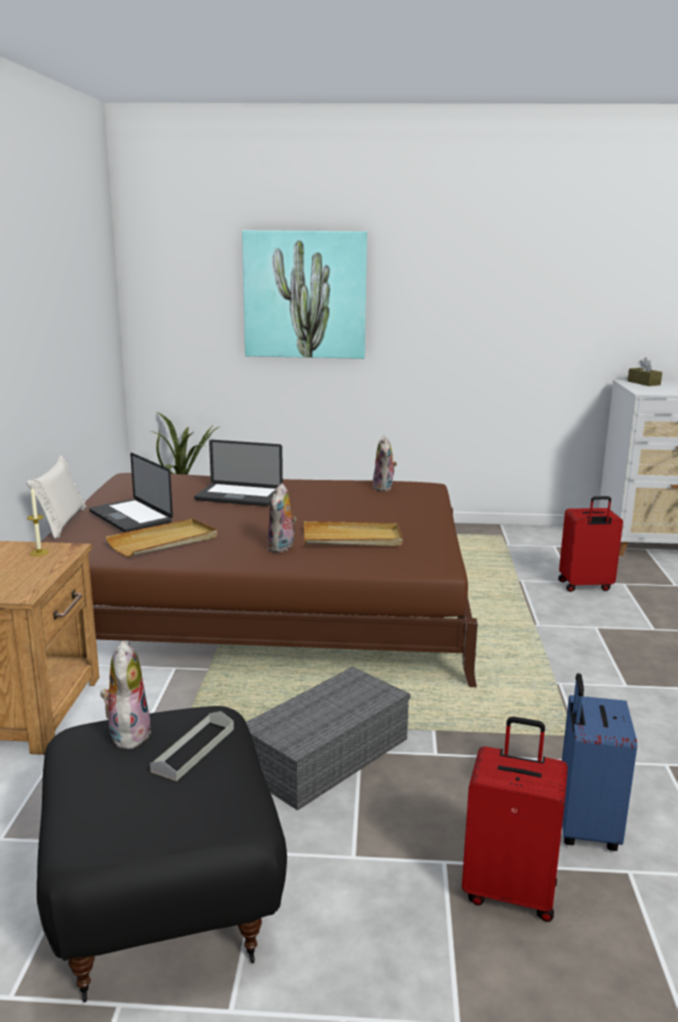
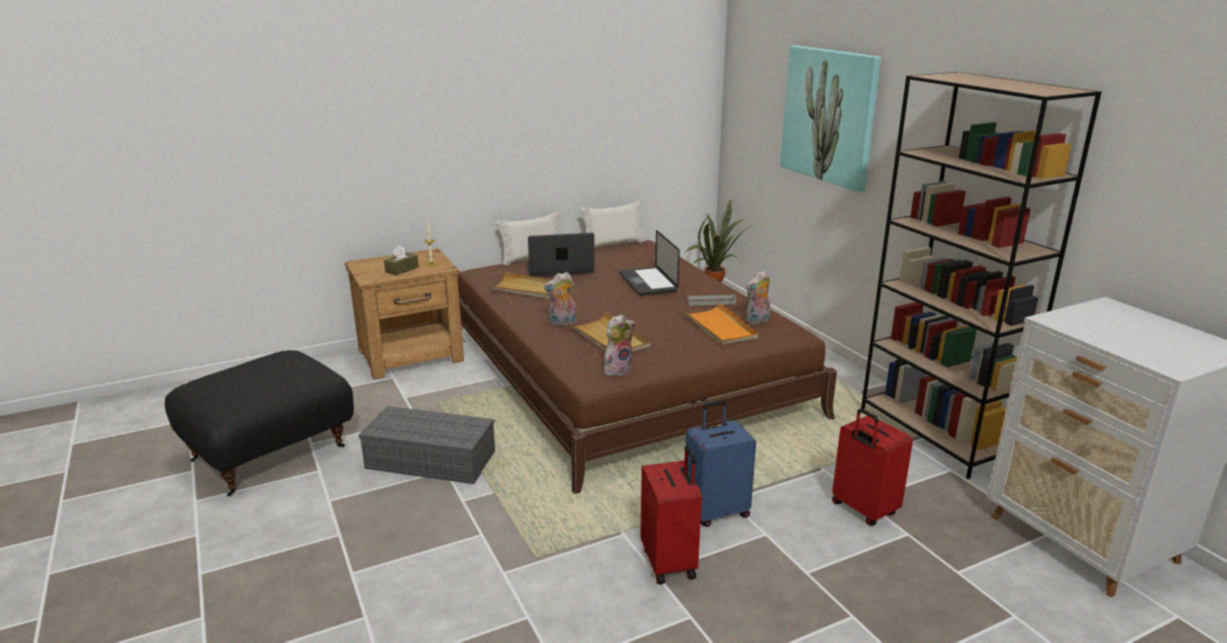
camera: 60 degrees right, 5 degrees up
(106, 485) = (613, 244): none -> white pillow
(127, 733) = (285, 362): plush toy -> plush toy (617, 369)
(130, 517) = (560, 269): laptop -> laptop turned 60 degrees clockwise
(193, 749) = (275, 381): grey tray -> grey tray (711, 302)
(380, 501) = (719, 327): none -> orange tray
(505, 534) = (936, 434): none -> beige bookcase
(510, 890) = (321, 567): red suitcase -> red suitcase (670, 562)
(584, 827) = (408, 586): blue suitcase -> blue suitcase (716, 511)
(643, 383) = (1121, 313): brown tissue box -> brown tissue box (402, 270)

